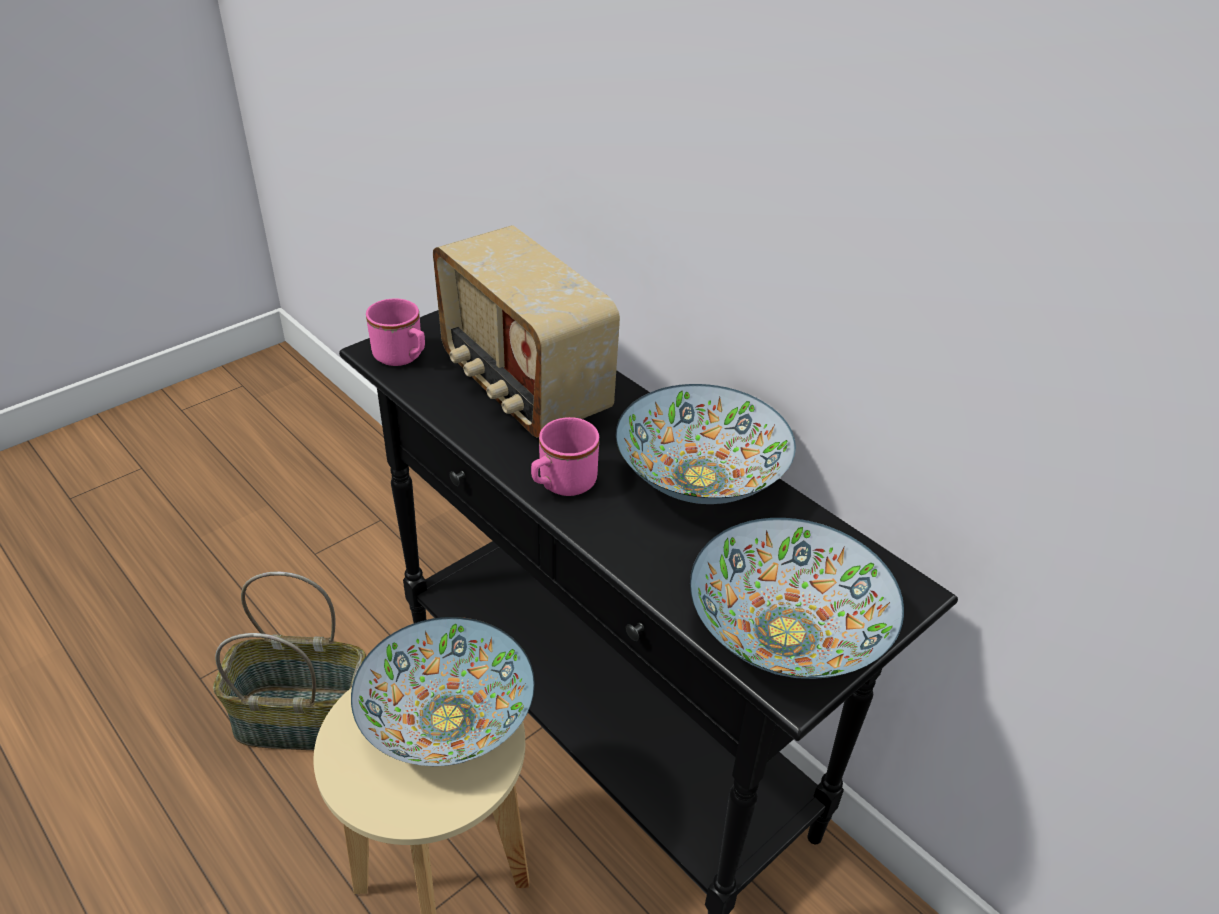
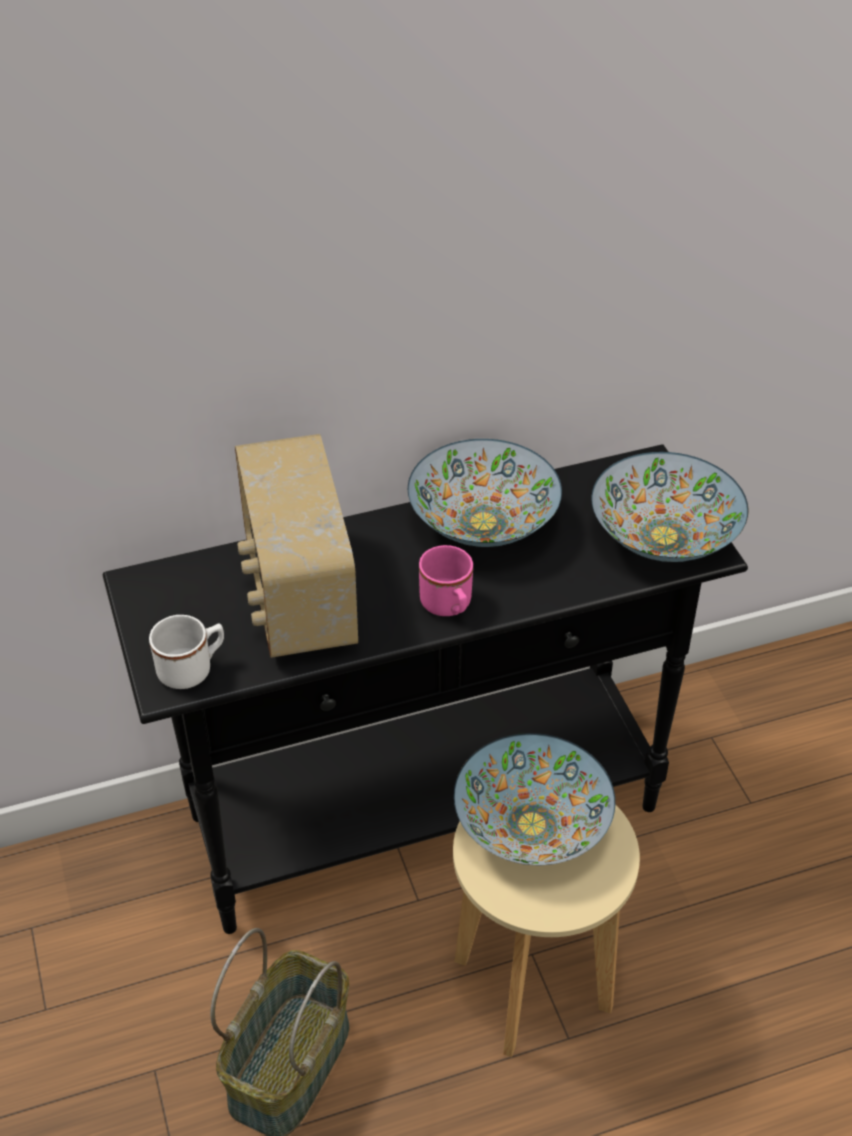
camera: 65 degrees left, 5 degrees up
(403, 357) = (192, 669): pink mug -> white mug
(522, 387) = (297, 594): radio -> radio turned 90 degrees clockwise

